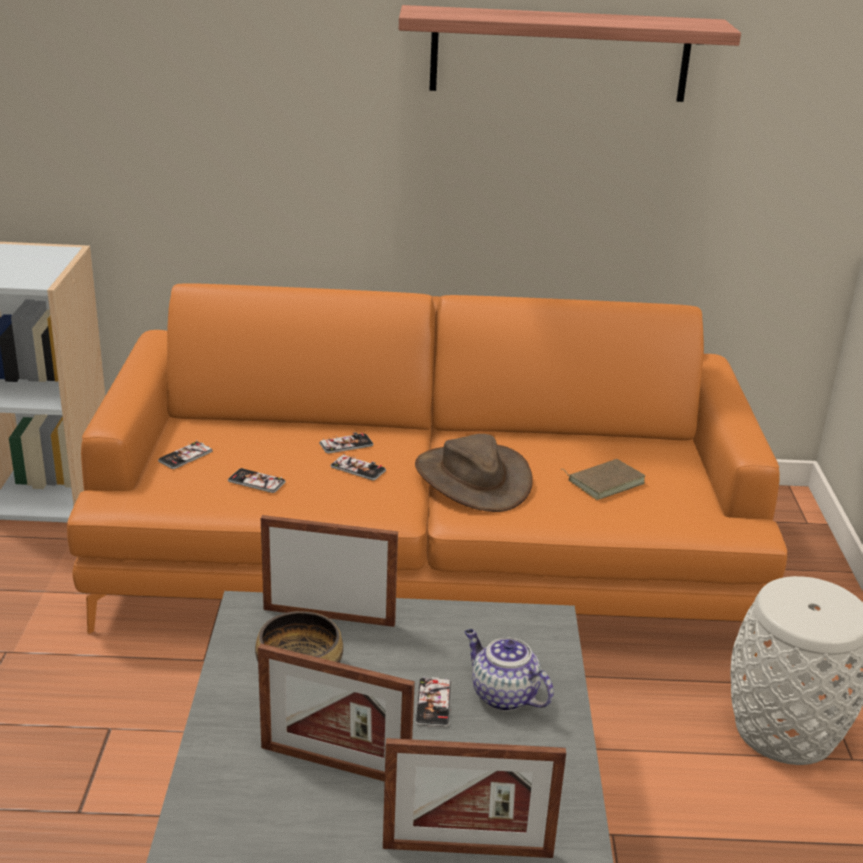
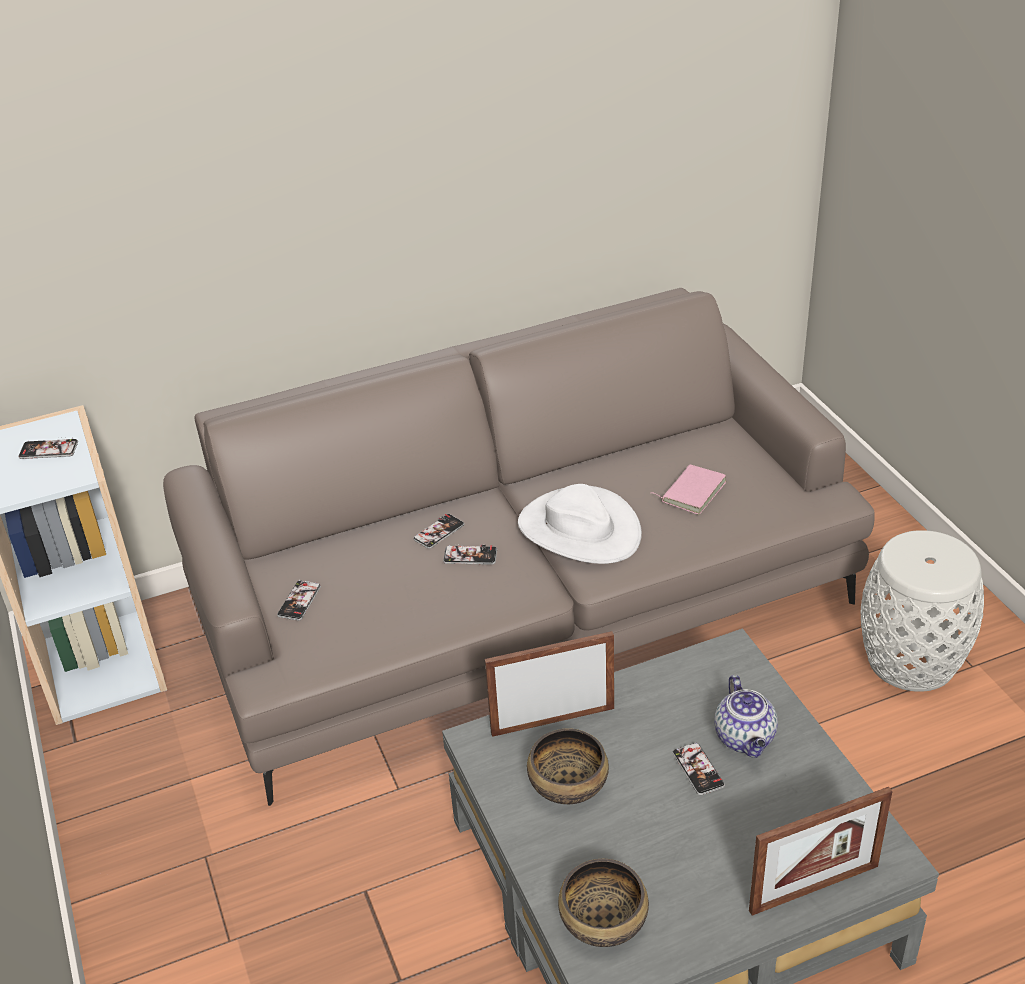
camera: 20 degrees left, 10 degrees up
(235, 793) = (604, 919): none -> bowl
(256, 482) = (389, 605): phone -> phone (48, 450)
(334, 765) = (662, 859): picture frame -> none
(425, 553) = (519, 600): orange sofa -> beige sofa
(472, 478) = (579, 530): brown hat -> white hat
(502, 695) = (745, 739): teapot -> teapot turned 120 degrees counterclockwise
(559, 54) = (533, 84): shelf -> none
(605, 481) = (692, 491): brown book -> pink book

